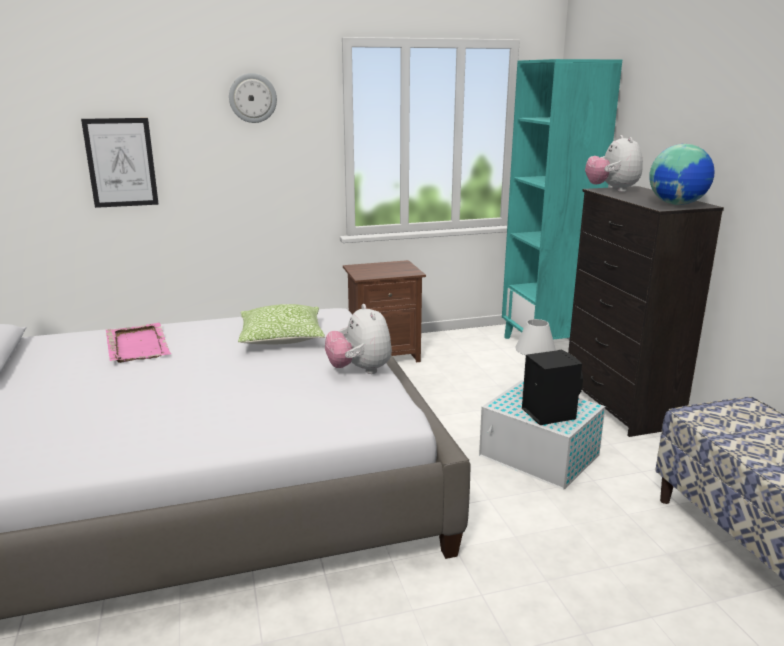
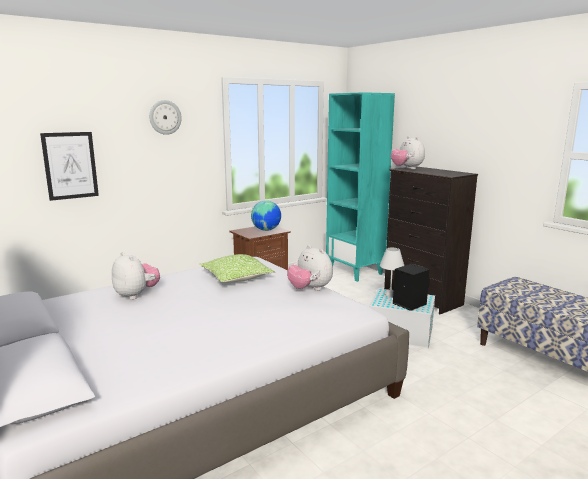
camera: 20 degrees left, 5 degrees down
(137, 345) = (136, 295): pink tray -> plush toy
(677, 204) = (453, 173): globe -> globe (266, 230)

